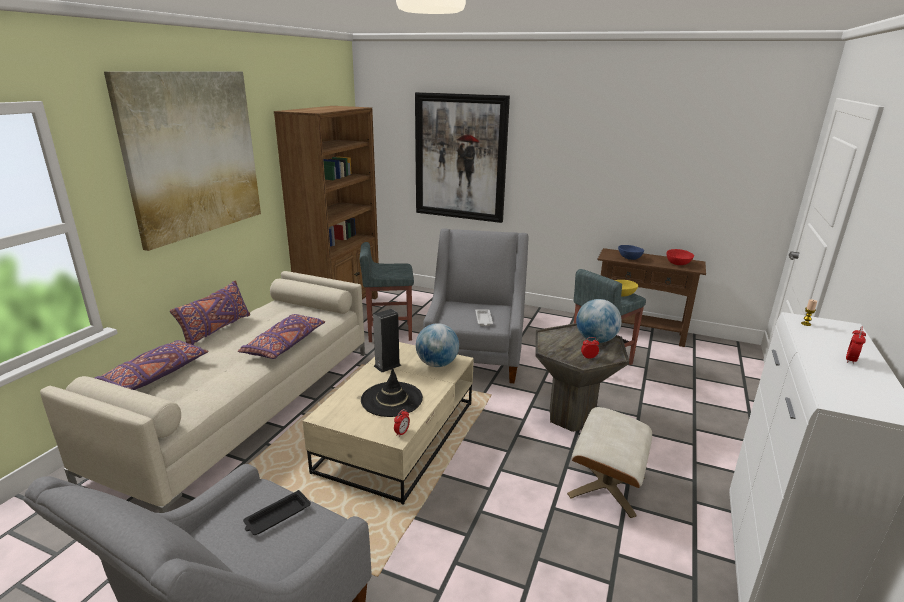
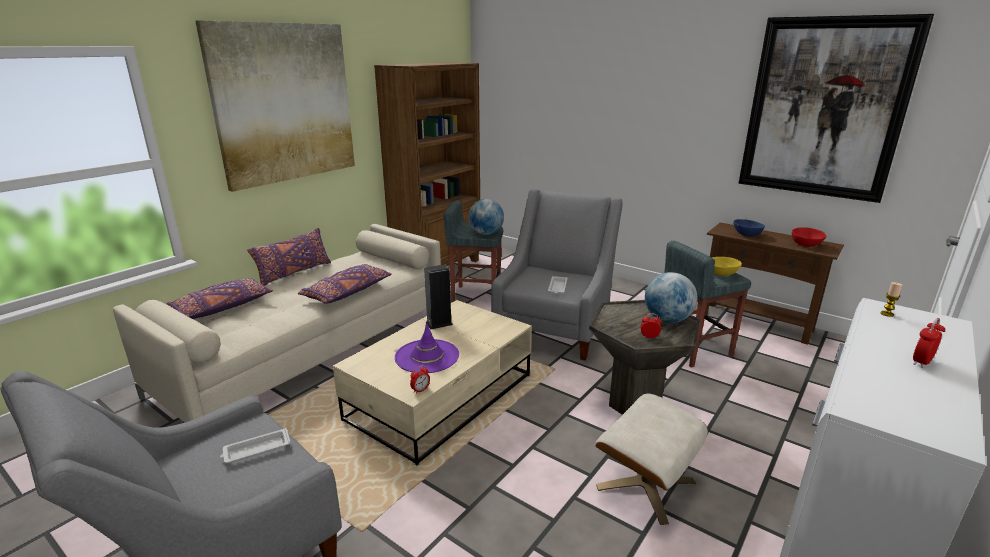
camera: 15 degrees right, 0 degrees up
(276, 516) = (256, 450): black tray -> white tray
(391, 399) = (427, 356): black hat -> purple hat
(437, 364) = (490, 327): globe -> globe (486, 233)
(460, 157) = (570, 117): picture -> picture (824, 109)

